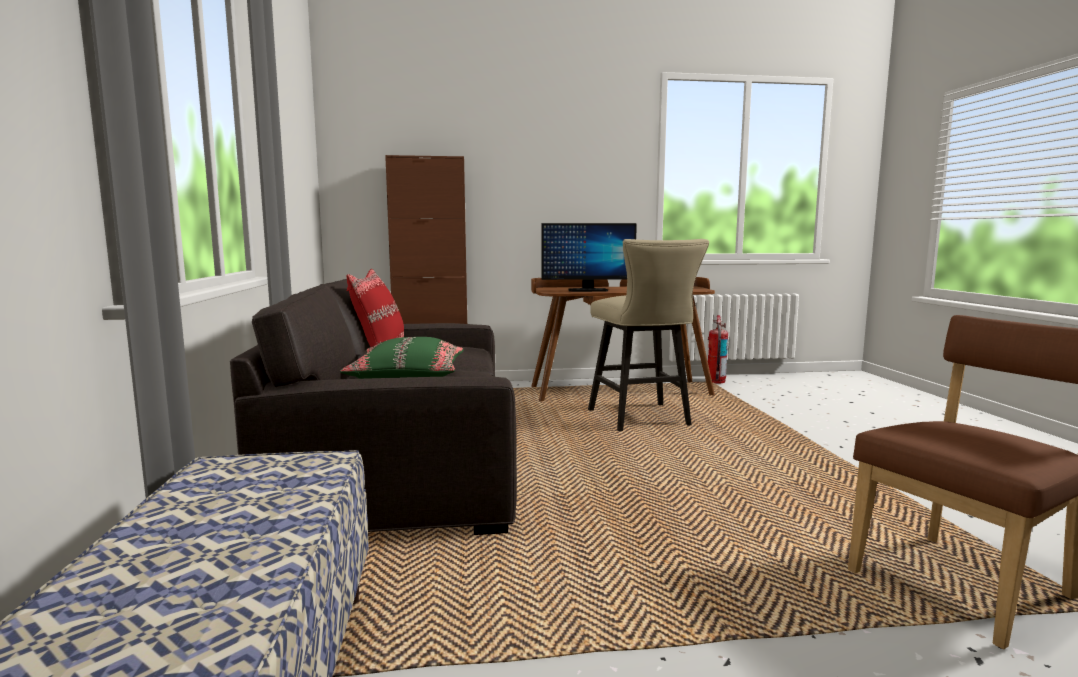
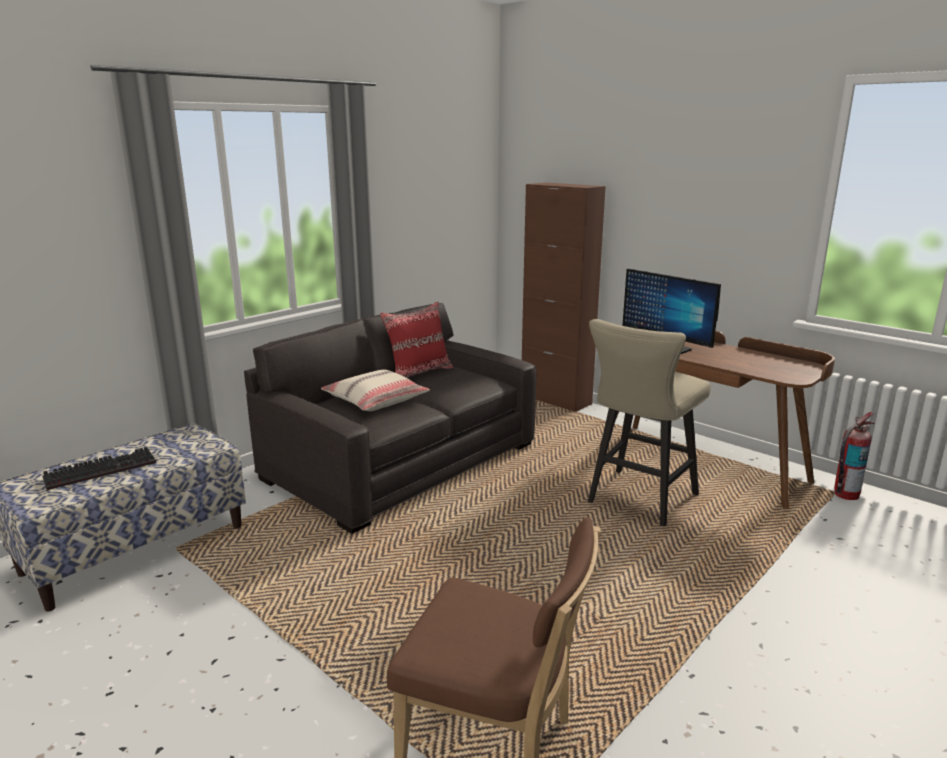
camera: 50 degrees right, 10 degrees up
(195, 550) = (102, 469): none -> keyboard
(407, 376) = (376, 400): green pillow -> beige pillow

